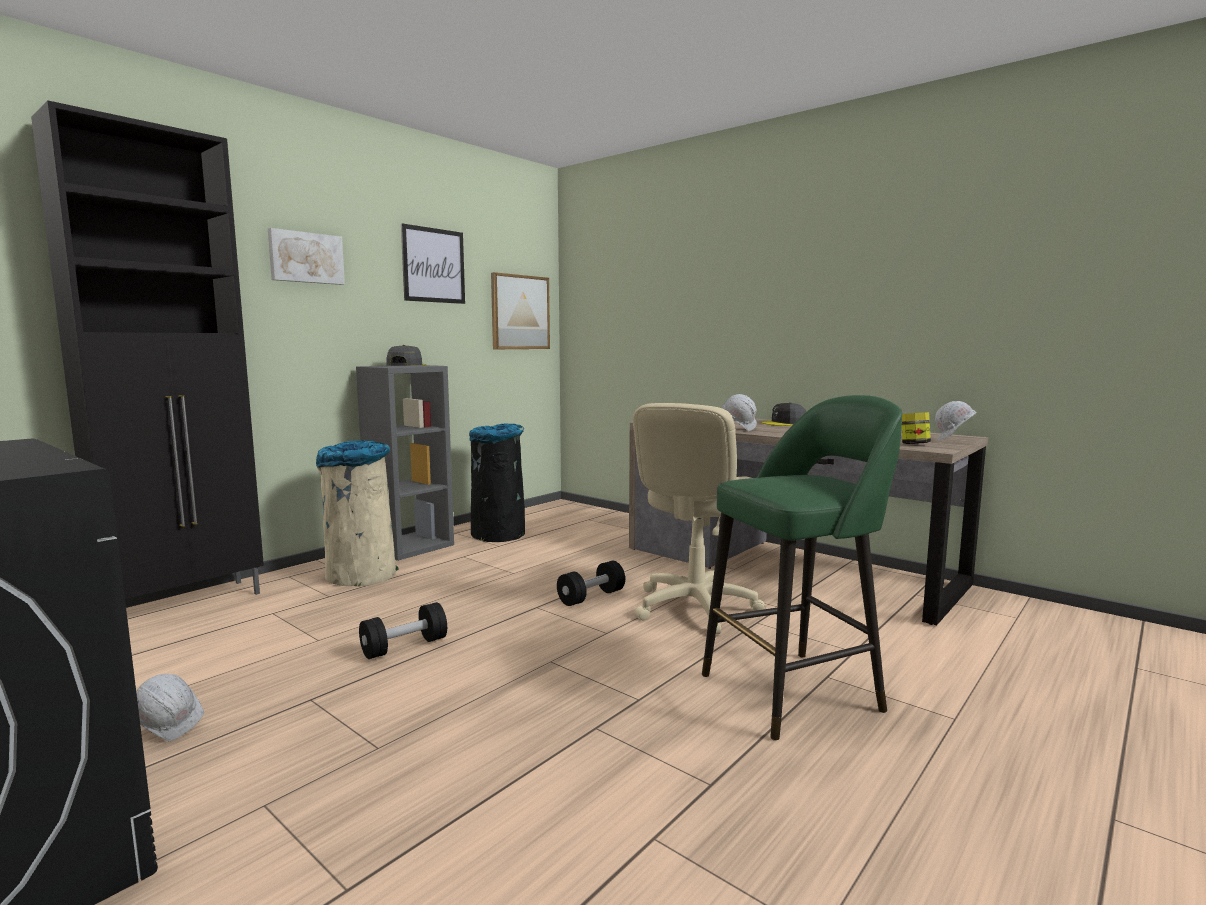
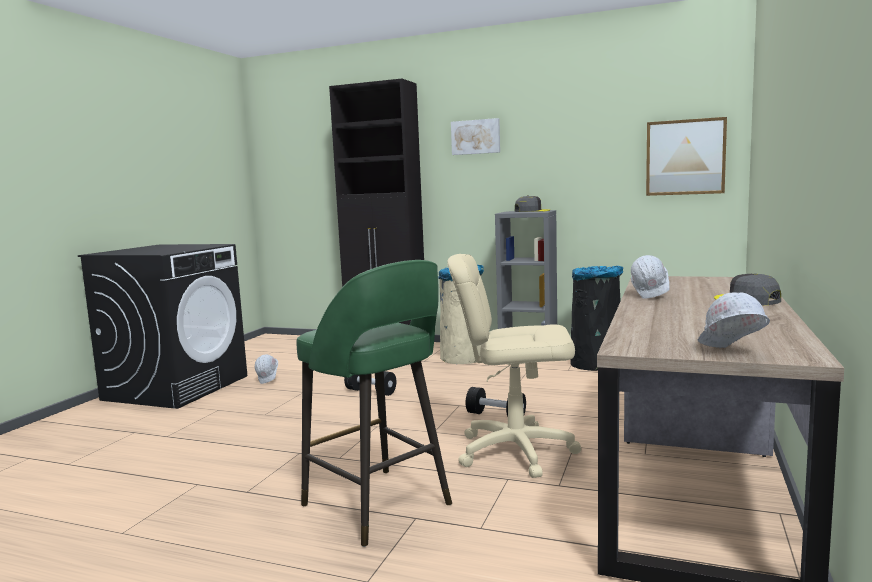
camera: 70 degrees right, 0 degrees up
(433, 265) = (581, 126): picture -> none
(914, 444) = (655, 341): jar -> none

